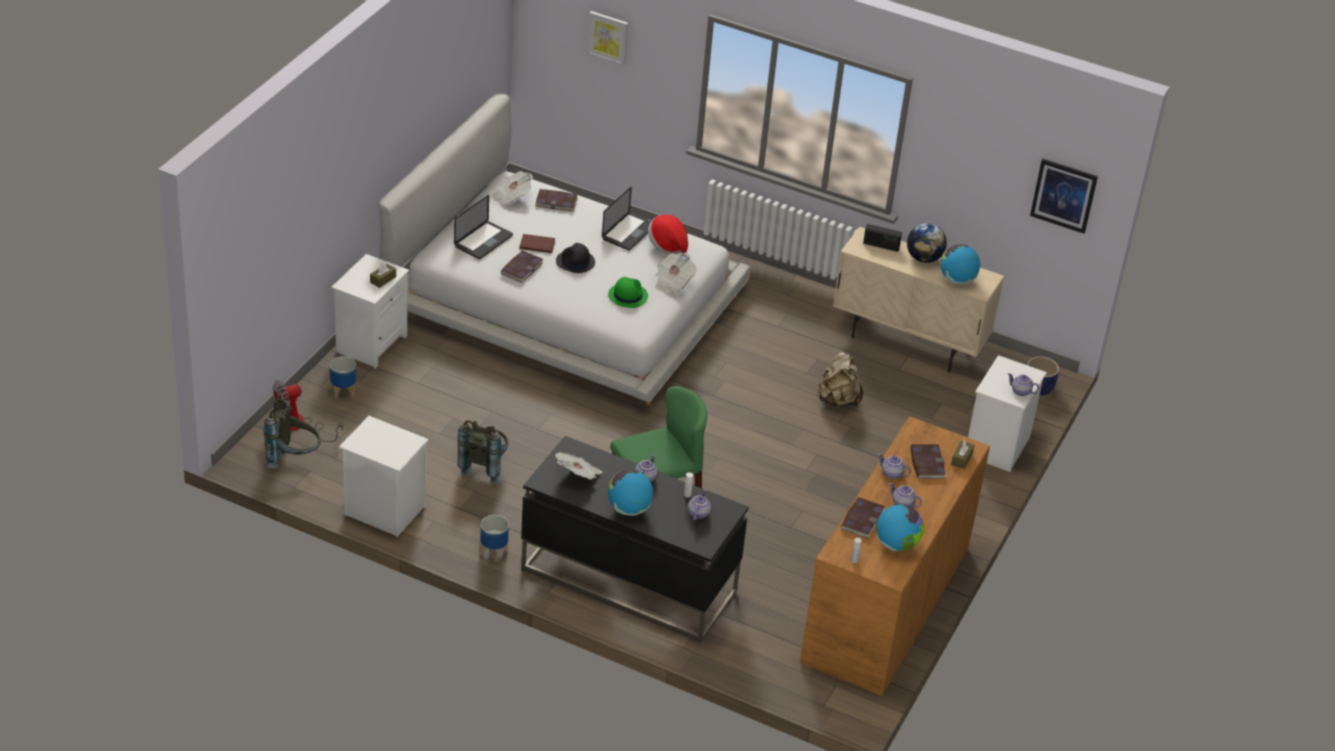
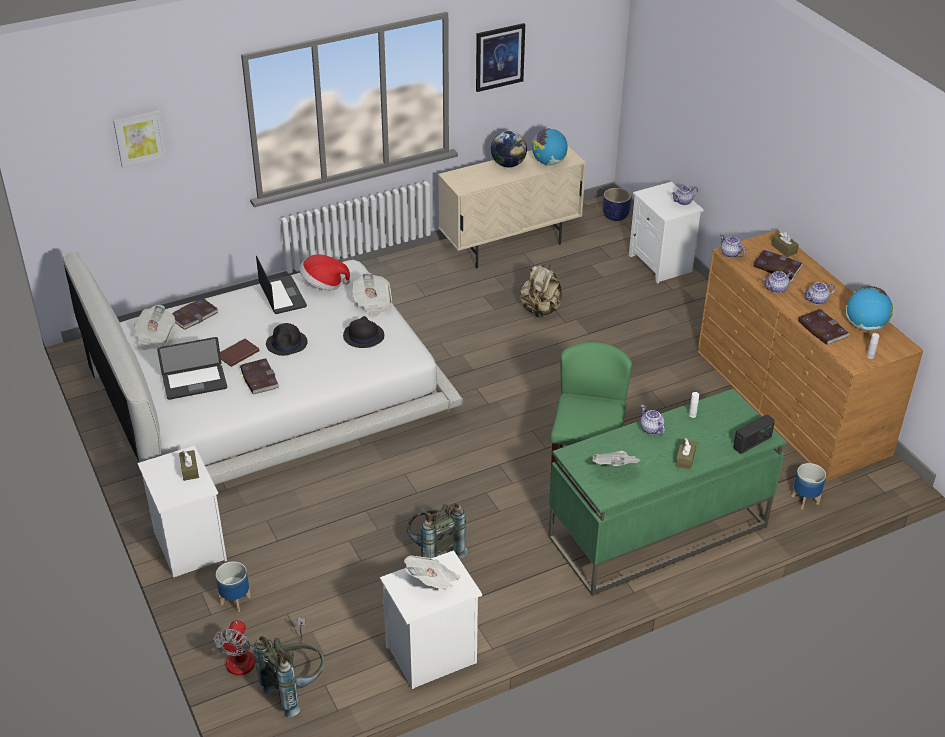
camera: 50 degrees left, 0 degrees up
(387, 442) = (432, 582): none -> newspaper
(483, 241) = (195, 383): laptop -> laptop turned 90 degrees clockwise
(494, 551) = (552, 602): planter -> planter (805, 500)
(627, 295) = (363, 336): green hat -> black hat
(628, 580) = (657, 532): black desk -> green desk
(629, 509) = (685, 458): globe -> brown tissue box
(698, 513) = (721, 420): teapot -> teapot (730, 254)
(881, 245) = (472, 175): radio -> radio (752, 442)
(1064, 195) = (587, 46): picture -> picture (499, 57)

